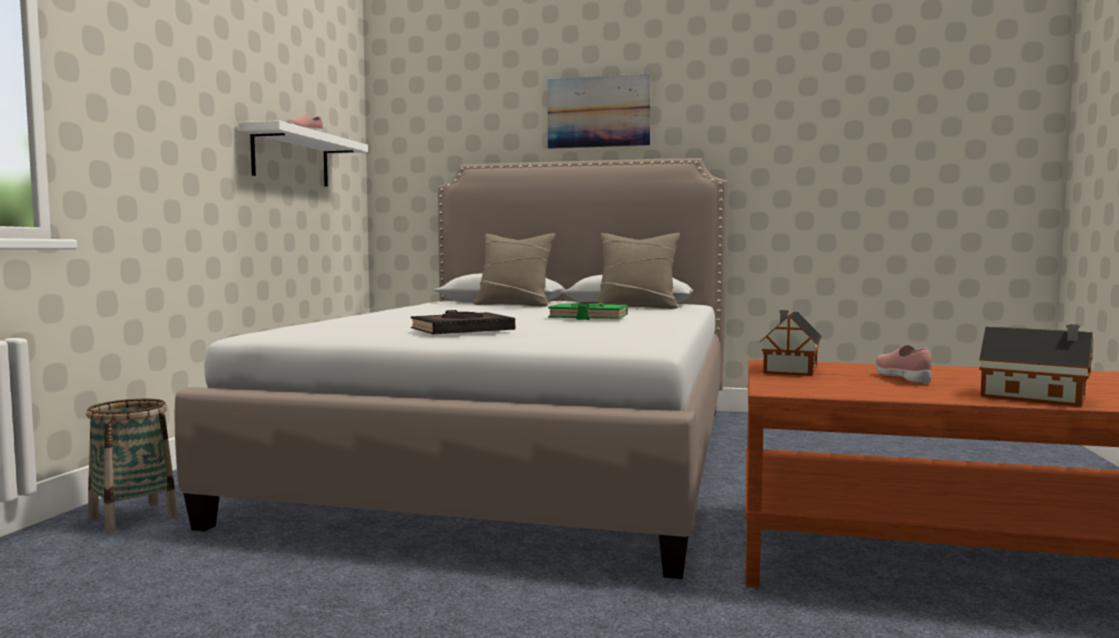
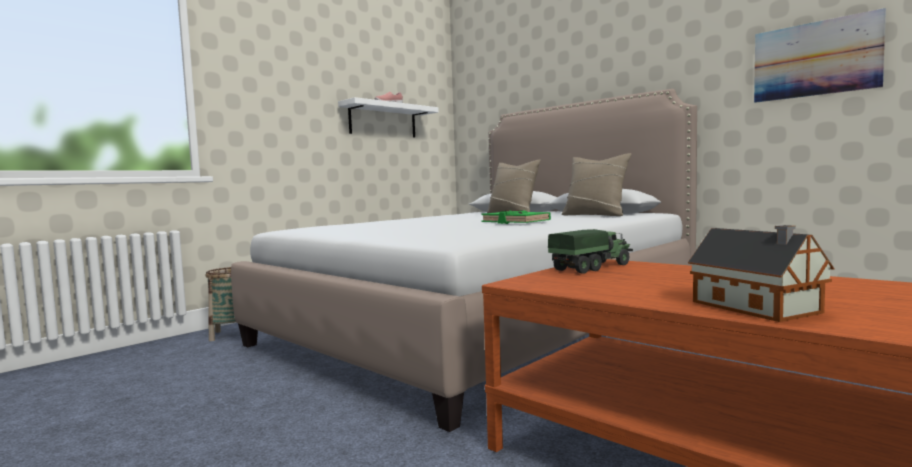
camera: 30 degrees right, 0 degrees up
(462, 331) = (385, 230): black book -> none
(598, 112) = (596, 62): picture -> picture (815, 59)
(789, 369) = (592, 267): toy house -> toy truck
(903, 378) = (673, 280): pink shoe -> none

